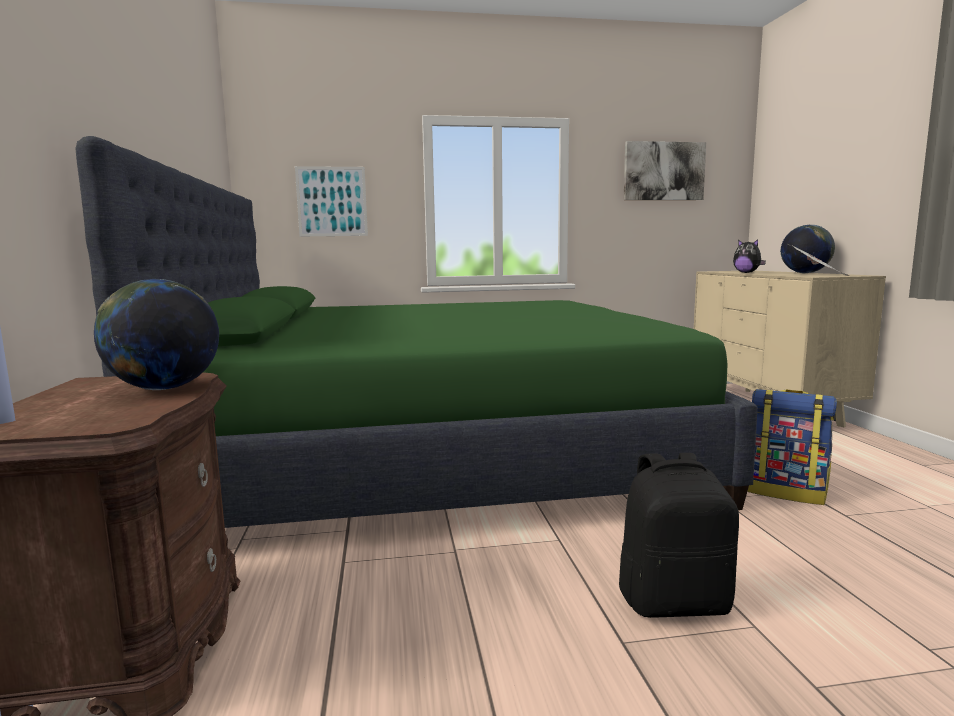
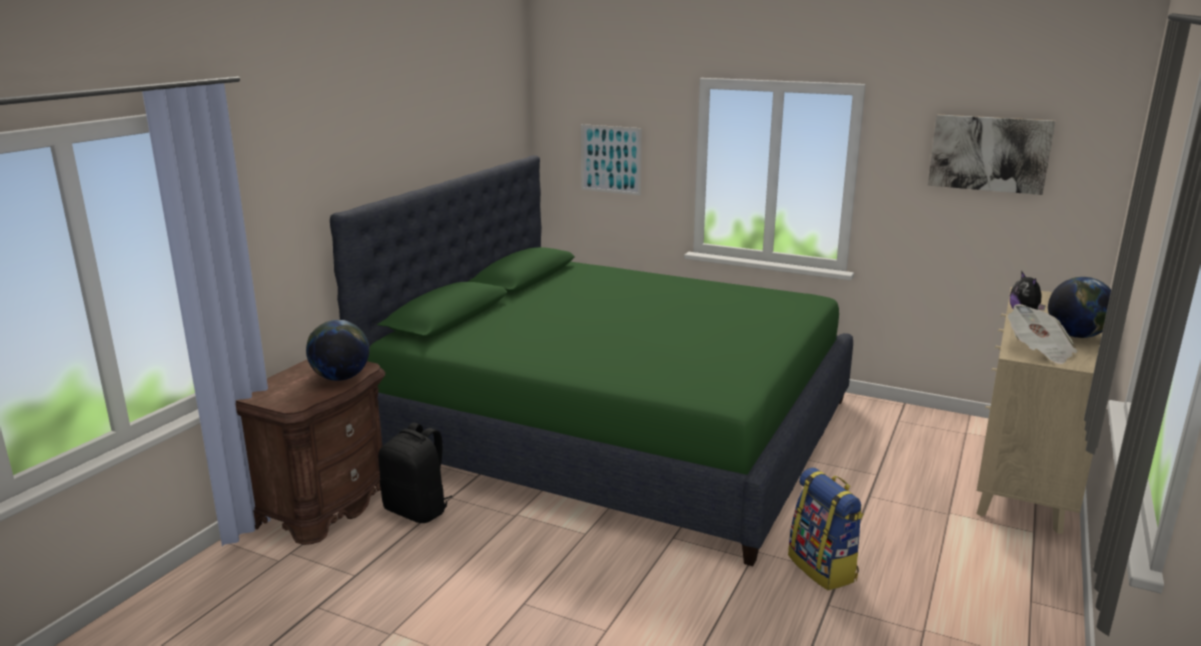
camera: 35 degrees right, 10 degrees up
(674, 601) = (586, 598): black backpack -> black backpack (417, 510)

